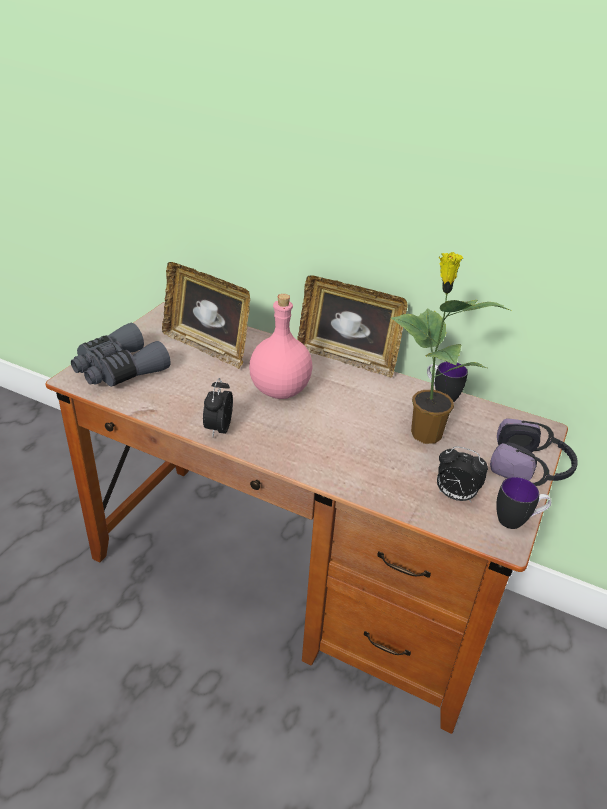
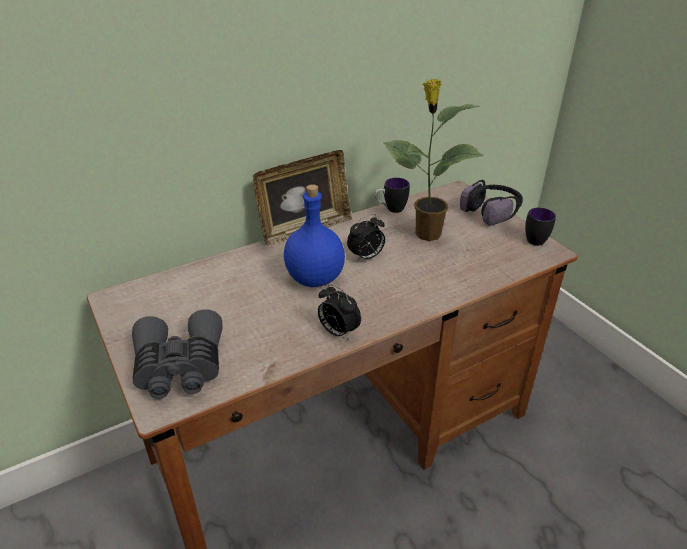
camera: 55 degrees left, 0 degrees up
(207, 347) = (205, 295): picture frame -> none
(280, 391) = (316, 278): pink bottle -> blue bottle
(454, 496) = (500, 251): alarm clock -> alarm clock (366, 257)

